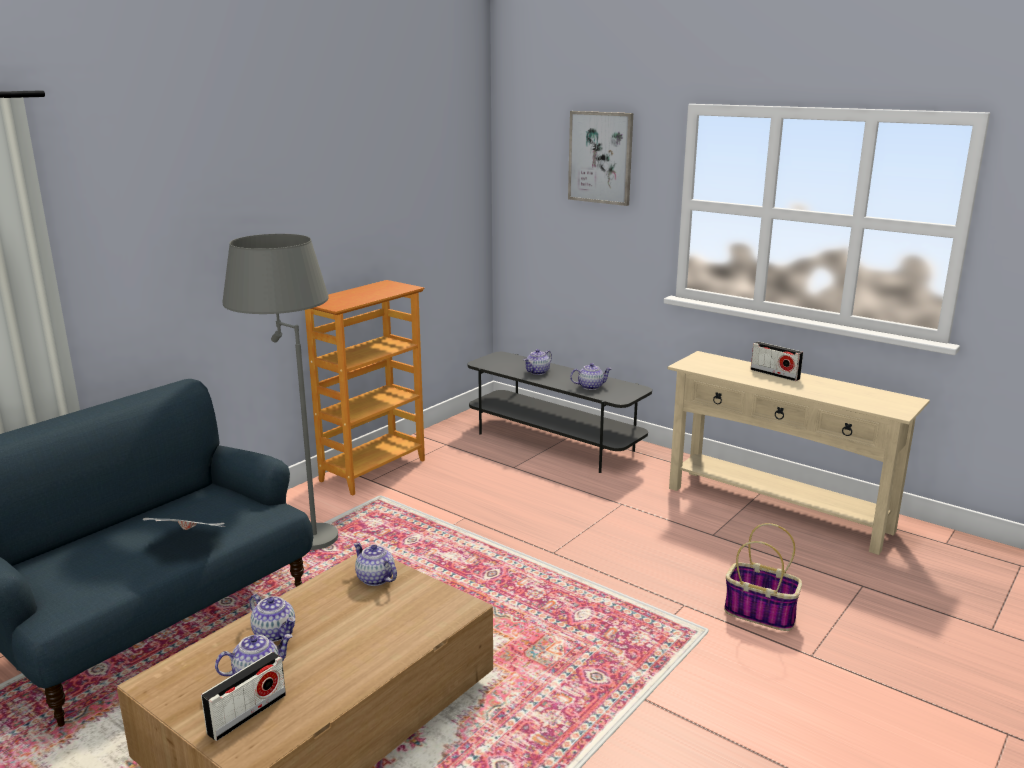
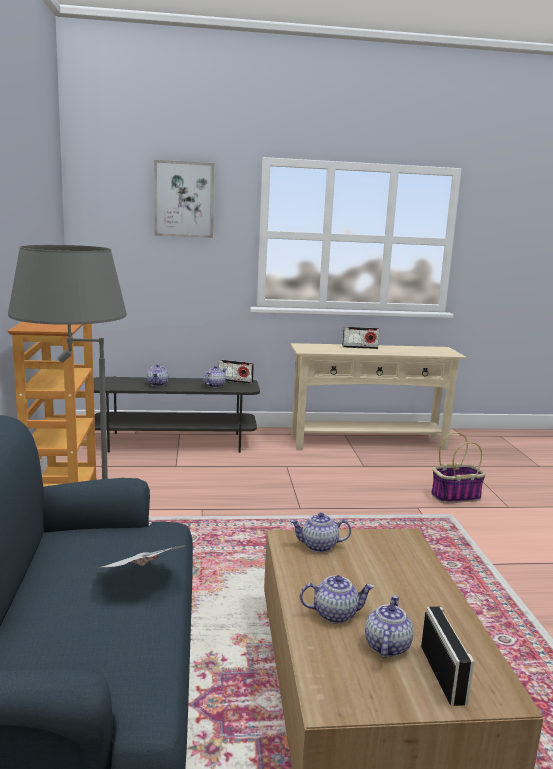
camera: 45 degrees left, 5 degrees down
(625, 386) = (235, 381): none -> radio

